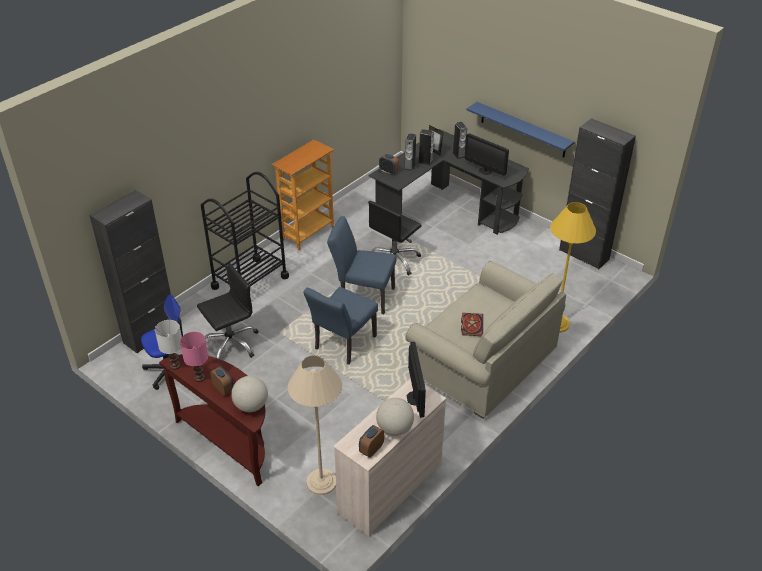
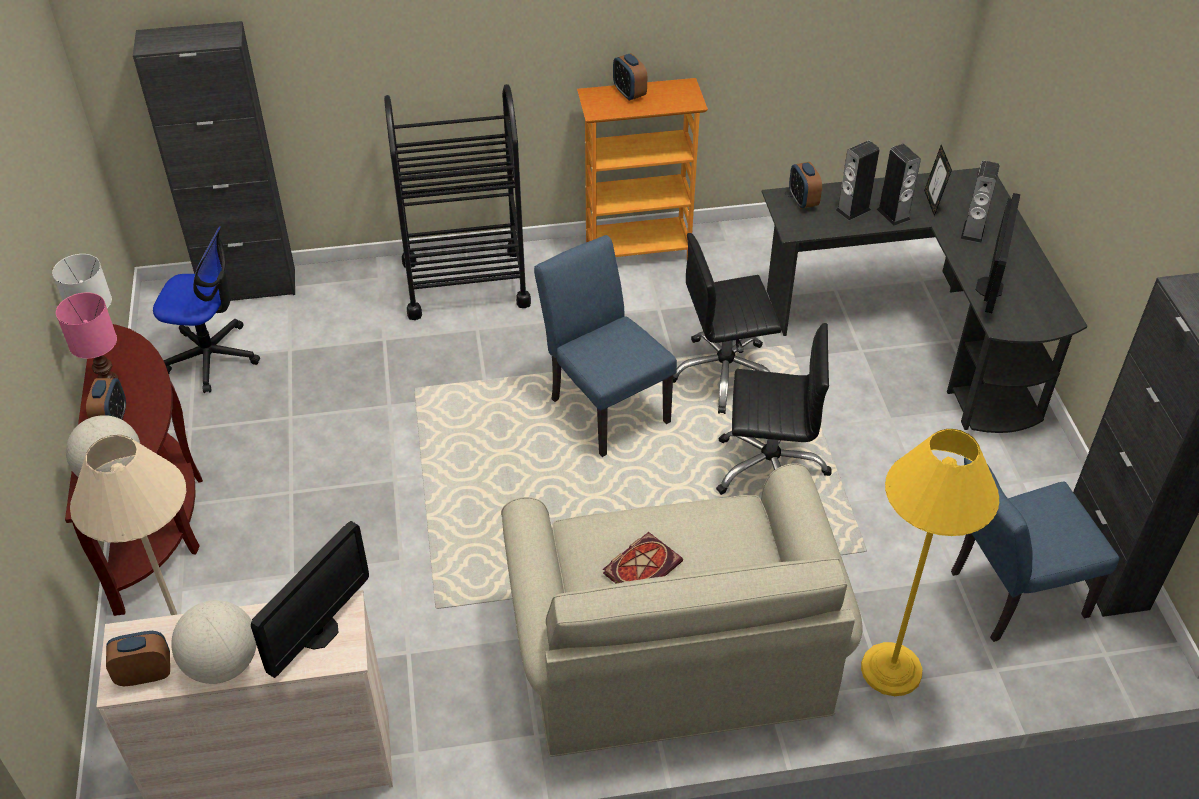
camera: 40 degrees right, 5 degrees up
(231, 343) = (332, 365): black office chair -> black office chair (769, 469)
(295, 156) = (629, 93): none -> alarm clock
(342, 345) = (480, 469): blue chair -> blue chair (1008, 595)
(485, 171) = (989, 287): monitor -> monitor turned 150 degrees counterclockwise
(523, 130) = (1105, 236): blue shelf -> none

